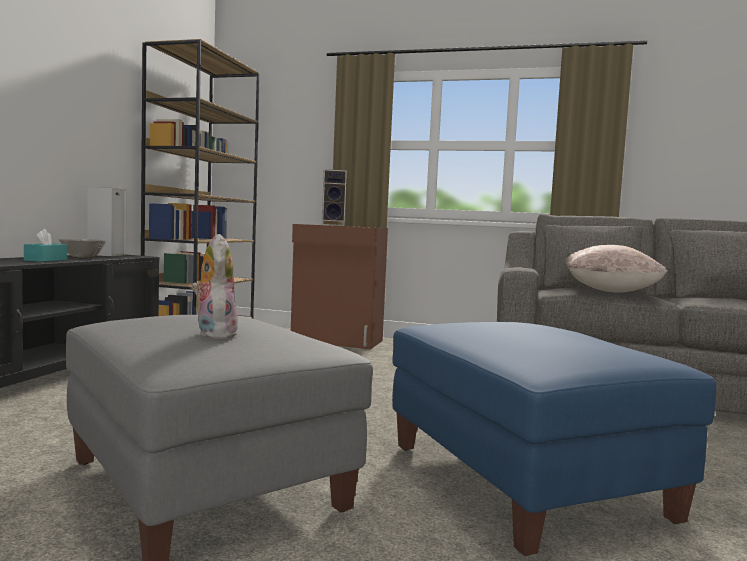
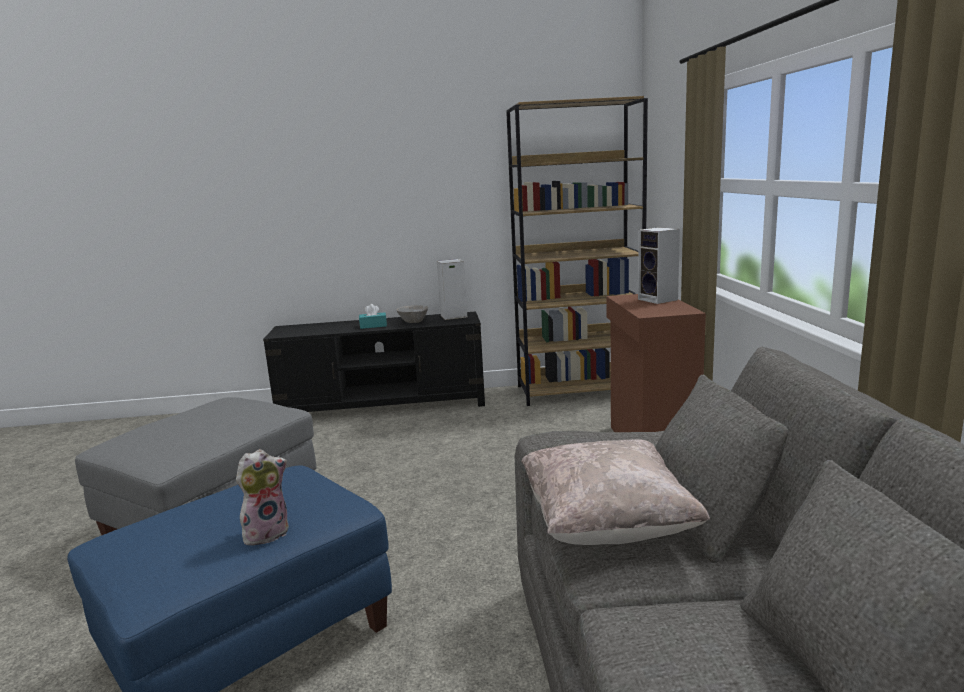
camera: 70 degrees right, 10 degrees up
(214, 334) = (175, 430): plush toy -> plush toy (267, 533)

